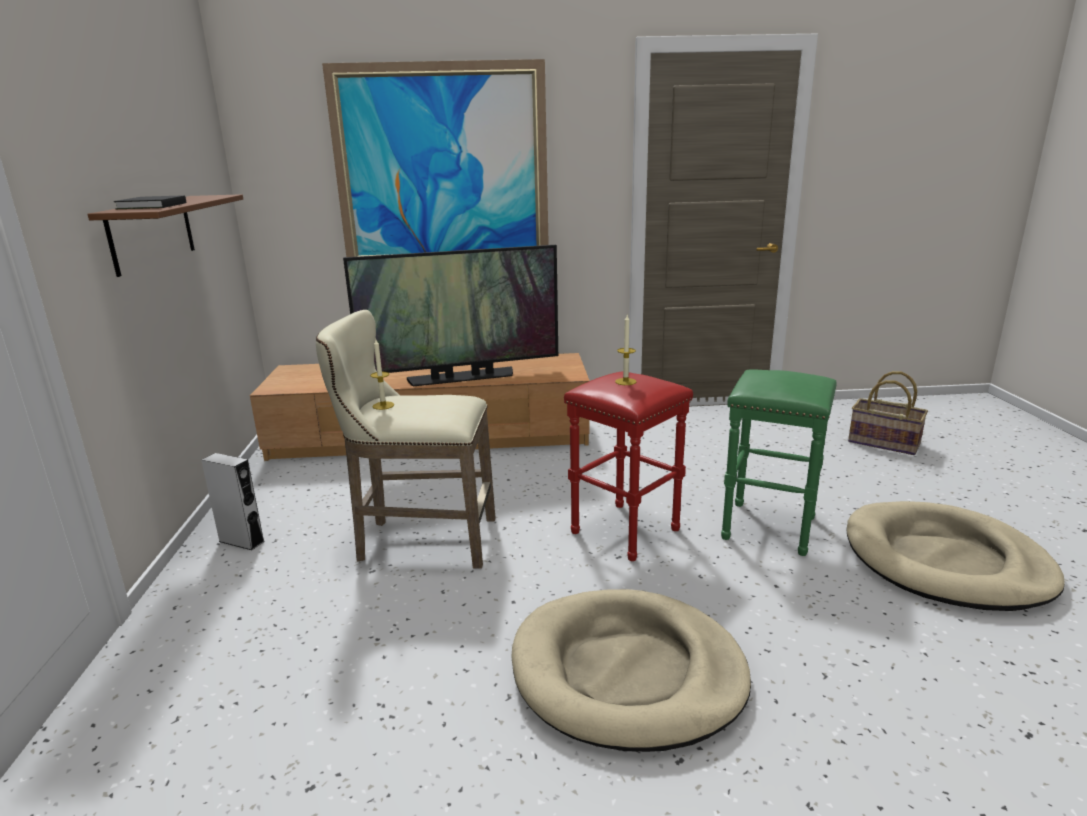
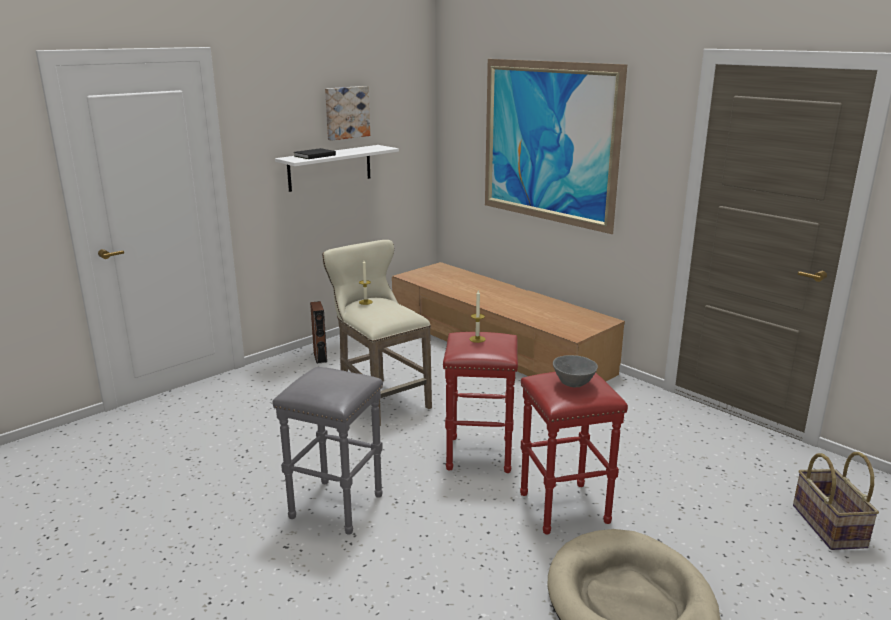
camera: 50 degrees right, 0 degrees up
(150, 138) = (346, 112): none -> picture
(152, 233) = (330, 168): brown shelf -> white shelf
(241, 541) = (320, 357): grey speaker -> brown speaker
(461, 378) = (507, 308): television -> none
(627, 673) = (337, 507): beige dog bed -> grey stool
(766, 526) = (565, 506): green stool -> red stool
(791, 378) = (573, 384): none -> grey bowl

